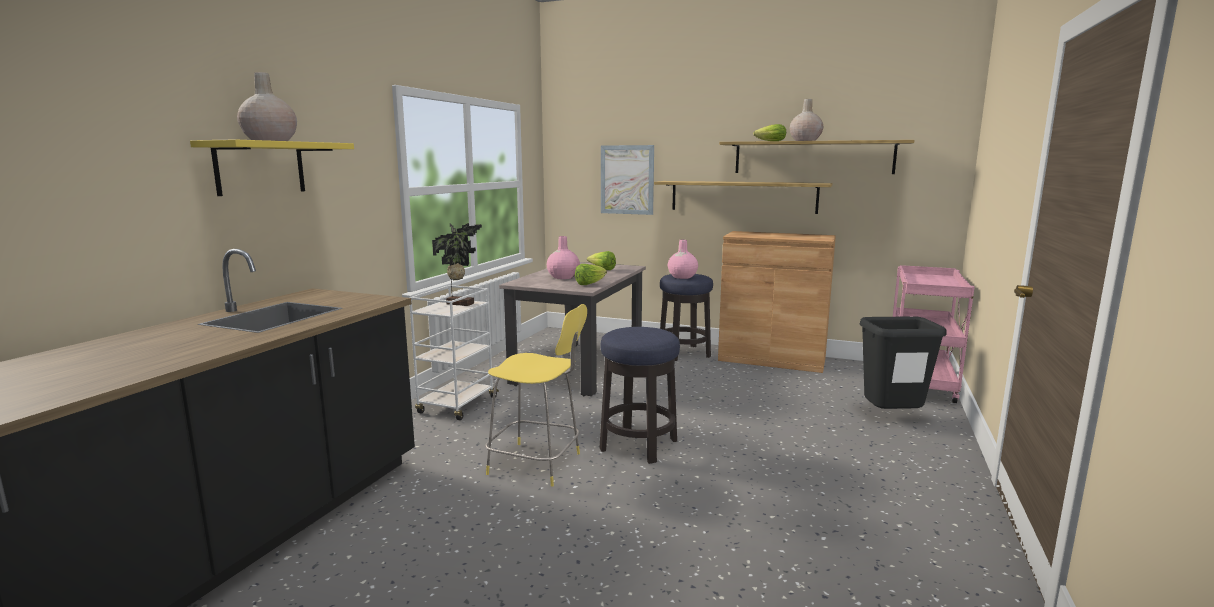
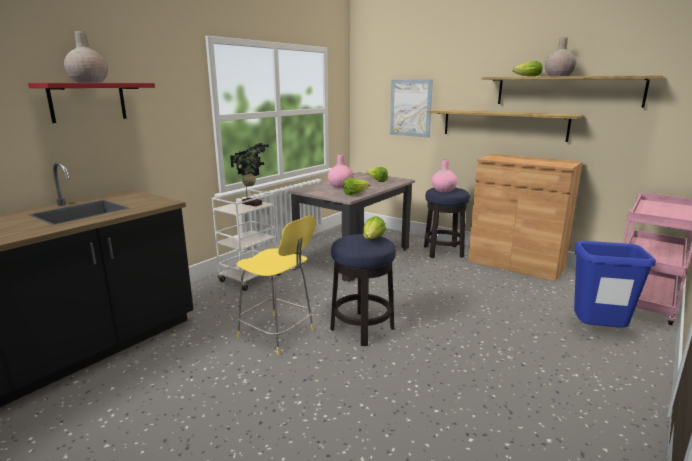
camera: 15 degrees right, 5 degrees up
(260, 168) = (88, 102): yellow shelf -> red shelf
(650, 331) = (373, 240): none -> lettuce
(890, 419) = (596, 333): black trash can -> blue trash can

